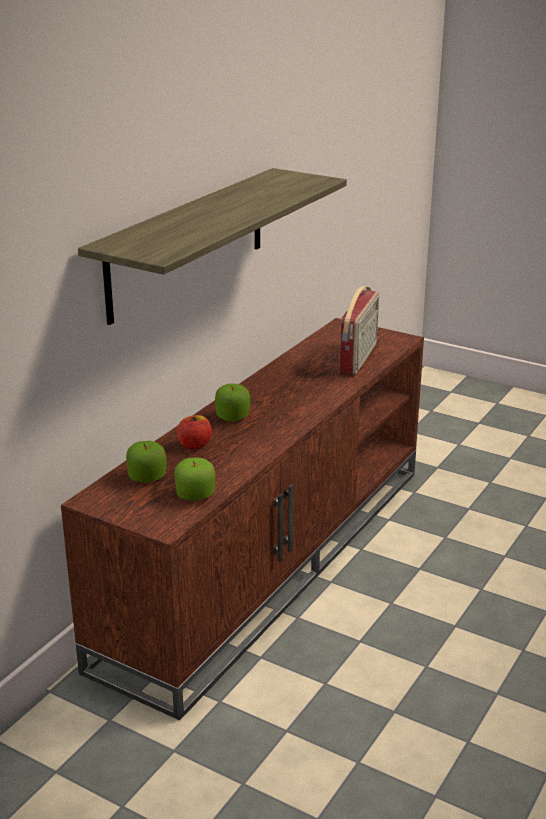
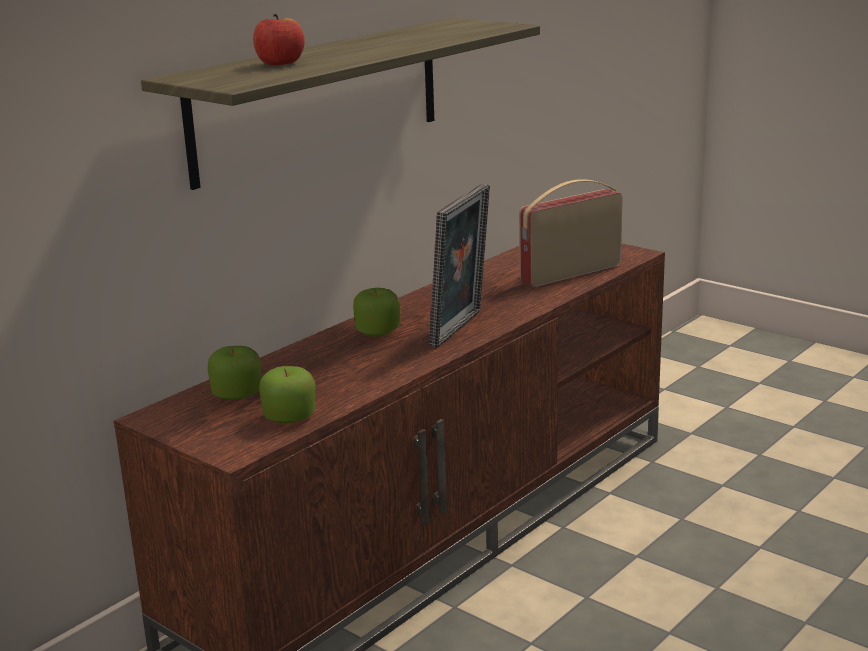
camera: 10 degrees right, 5 degrees down
(194, 445) = (314, 361): apple -> apple (280, 63)
(295, 412) = (461, 329): none -> picture frame
(359, 358) = (569, 273): radio -> radio turned 150 degrees counterclockwise

